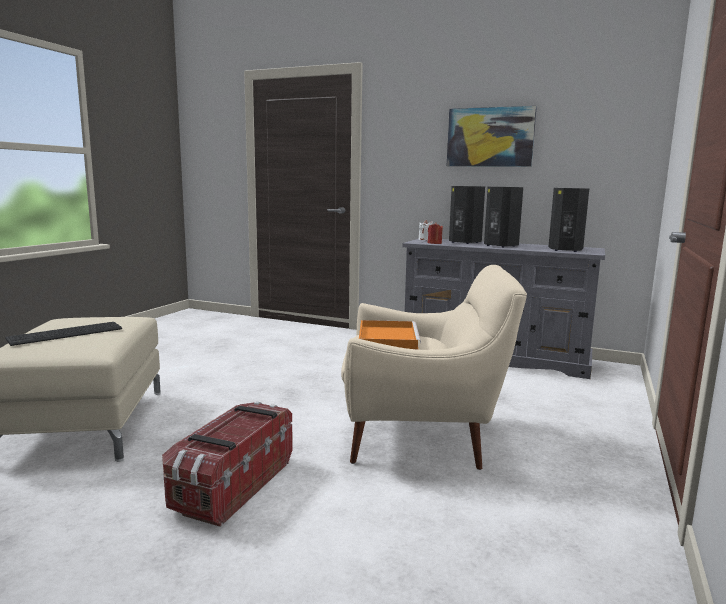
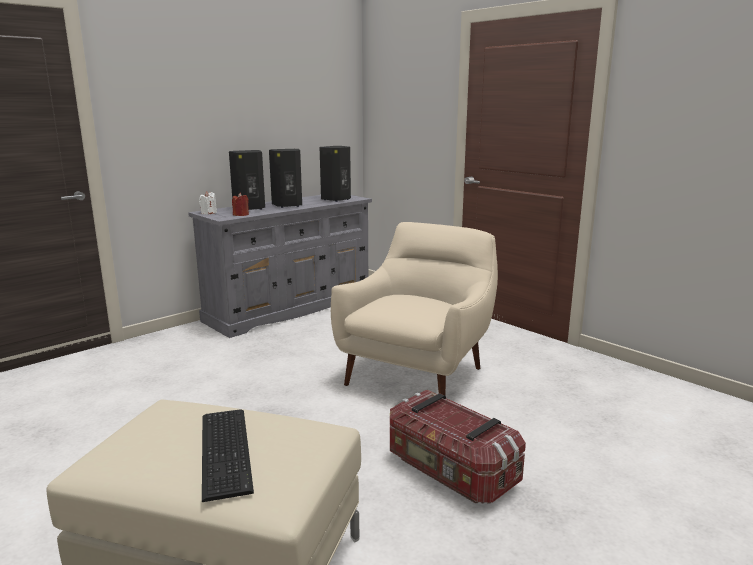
camera: 65 degrees left, 5 degrees up
(387, 338) = (393, 305): orange tray -> none
(490, 137) = (240, 99): picture -> none

